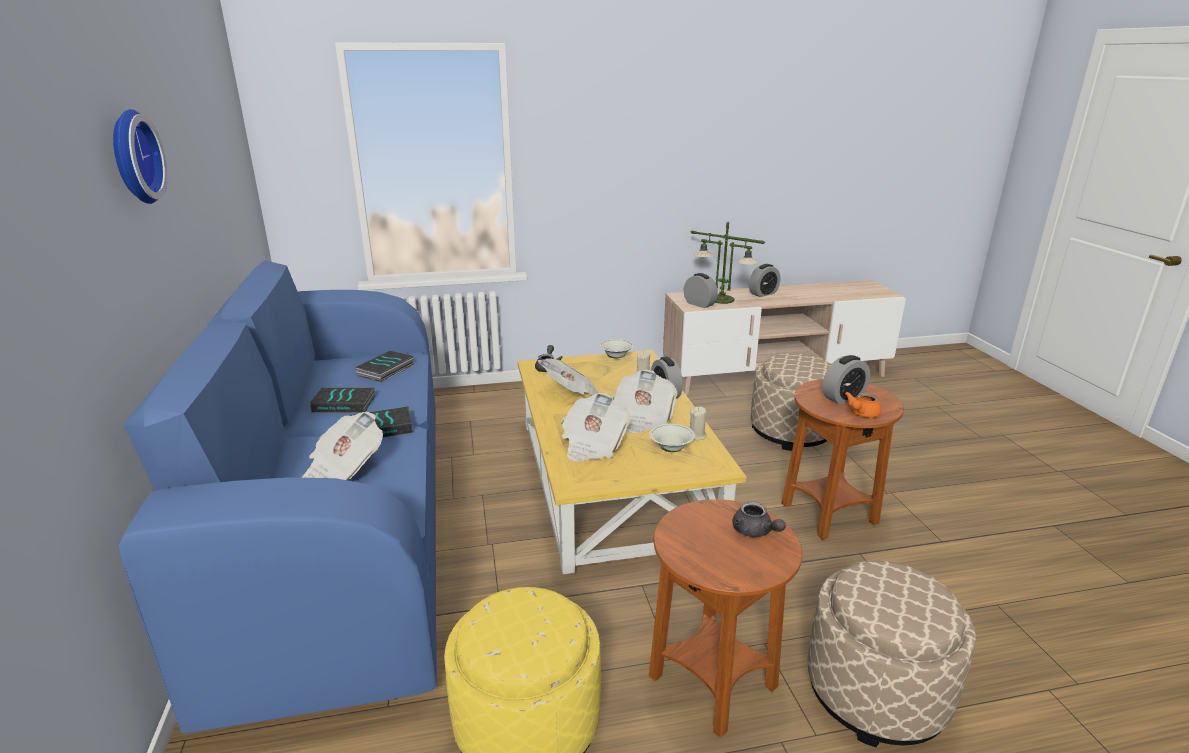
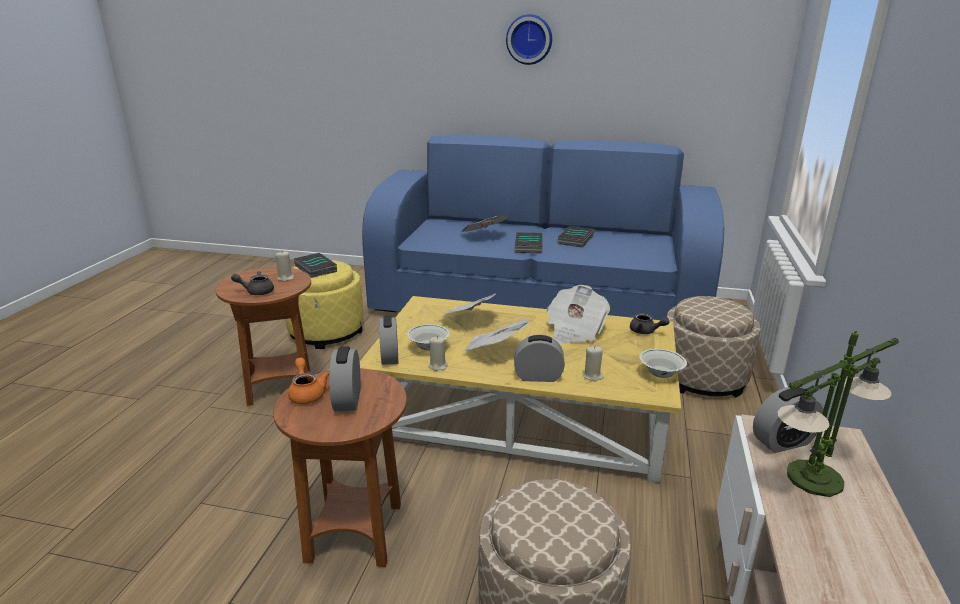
camera: 115 degrees right, 0 degrees up
(386, 370) = (632, 253): book -> book (314, 268)
(693, 529) = (285, 278): none -> beige candle
(763, 293) = (868, 561): alarm clock -> alarm clock (390, 357)
(876, 692) = (192, 442): beige ottoman -> beige ottoman (703, 378)

